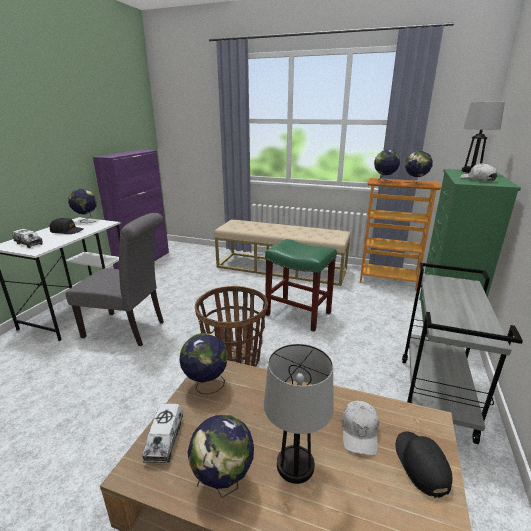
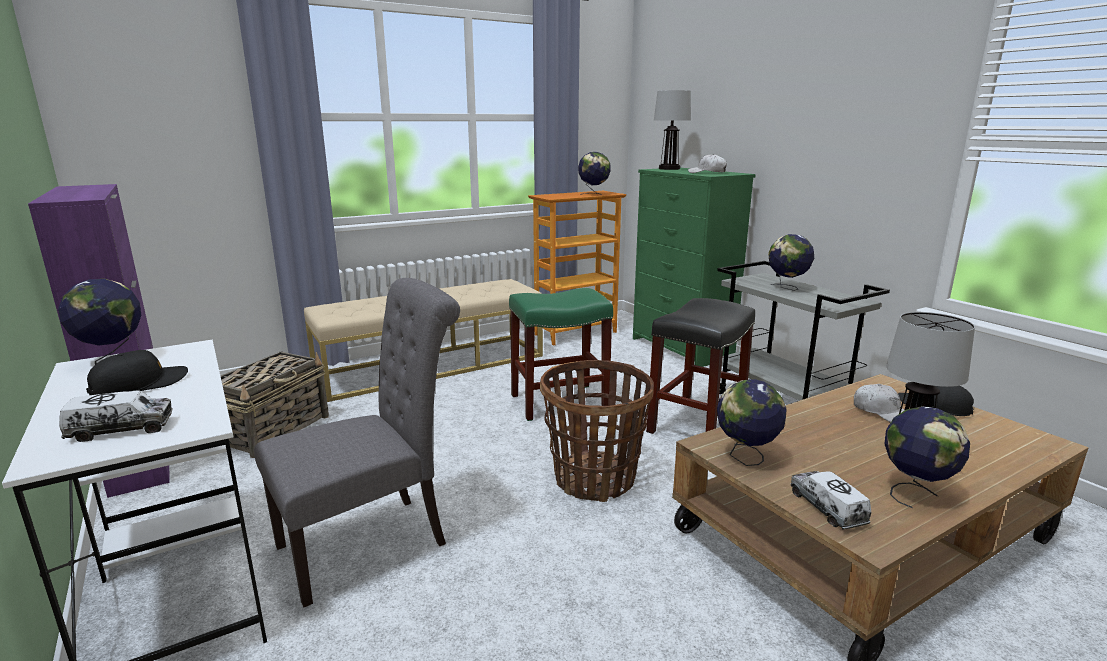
camera: 50 degrees left, 5 degrees down
(165, 440) = (827, 508): toy truck -> toy truck turned 150 degrees counterclockwise
(183, 270) = (274, 429): none -> basket
(345, 369) = (696, 423): none -> black stool
(384, 181) = (559, 196): globe -> globe (787, 288)

